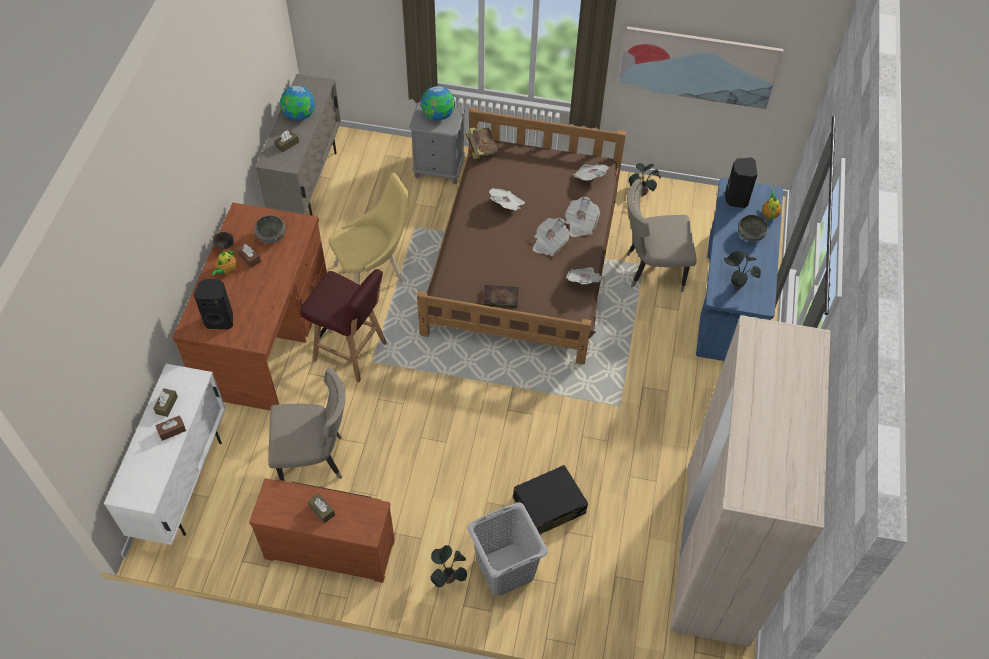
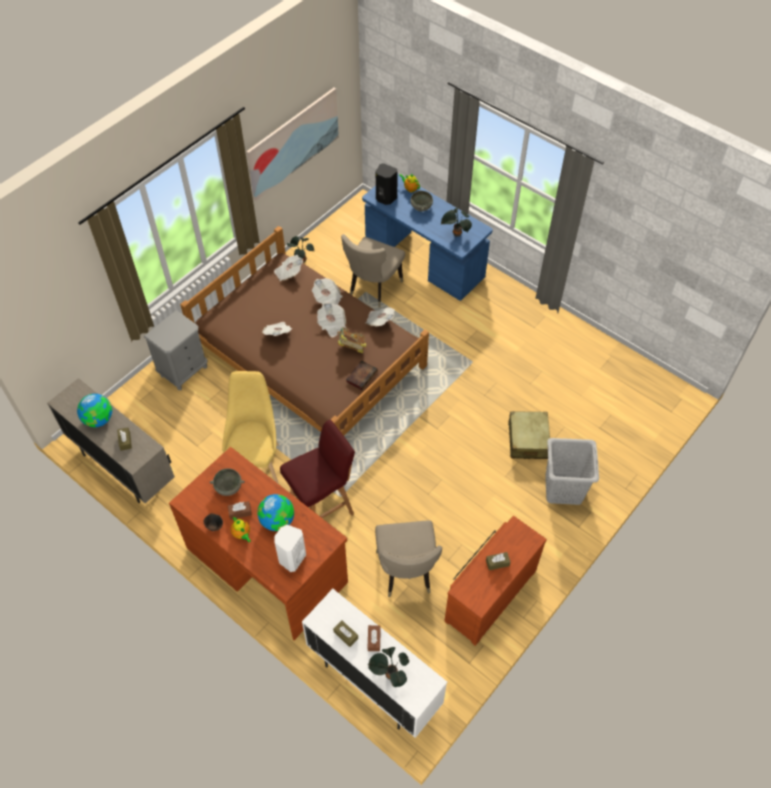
camera: 60 degrees left, 0 degrees up
(220, 320) = (291, 558): black speaker -> white speaker
(315, 459) = (406, 574): beige chair -> beige chair turned 150 degrees clockwise
(438, 115) = (170, 328): globe -> globe (277, 520)
(448, 577) = (552, 526): potted plant -> potted plant (390, 674)
(481, 151) = (212, 325): book -> book (351, 347)
(548, 506) = (528, 440): black suitcase -> beige suitcase
(717, 551) = (608, 364): beige wardrobe -> none

